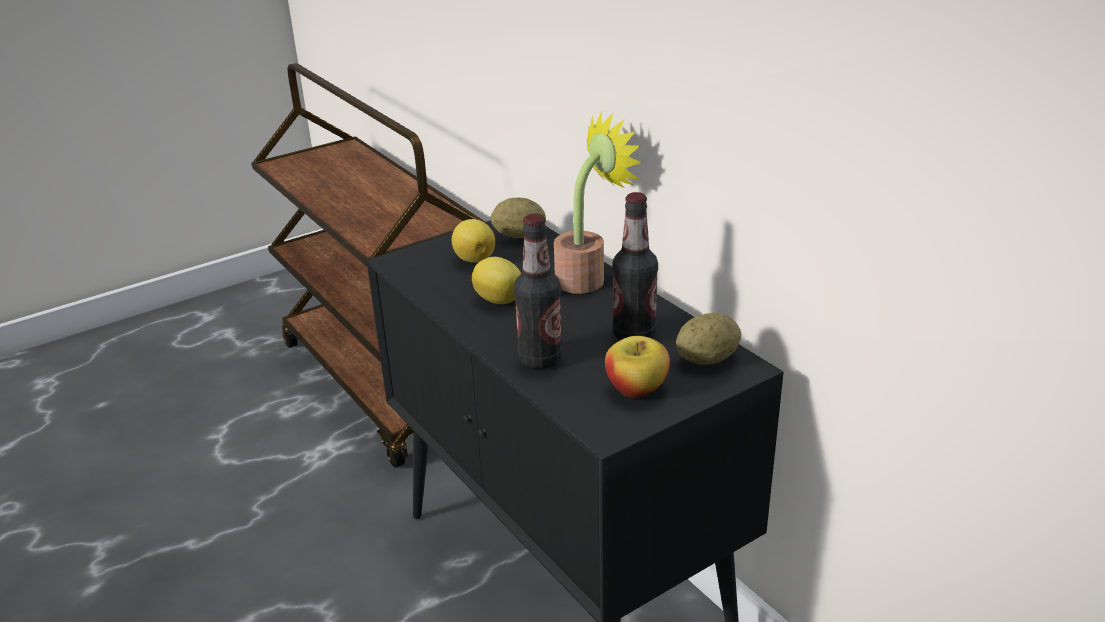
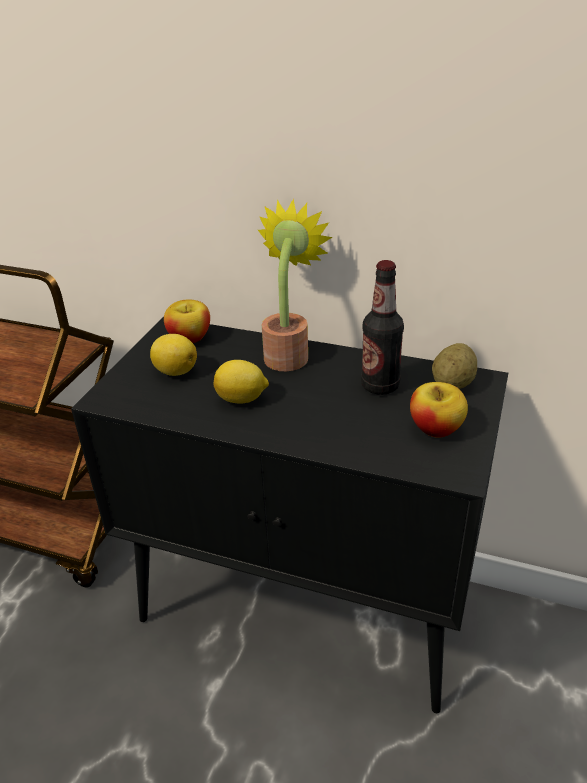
camera: 35 degrees left, 5 degrees up
(519, 236) = (189, 338): potato -> apple
(540, 359) = (337, 435): bottle -> none

